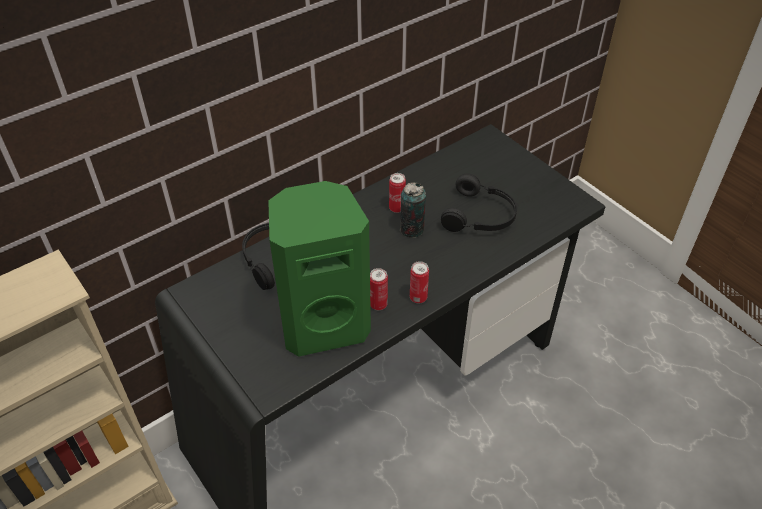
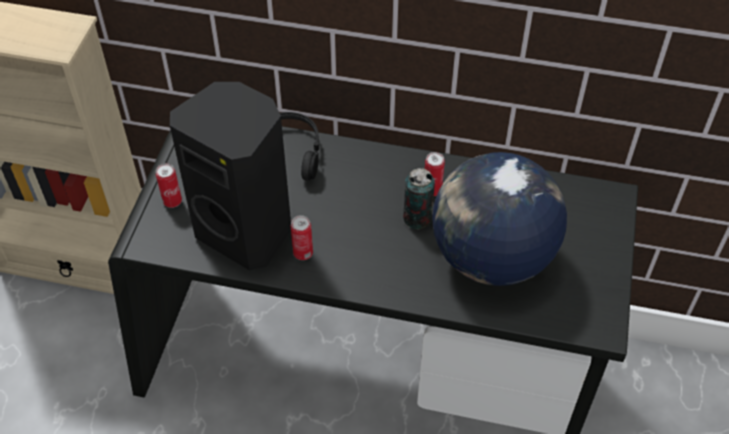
camera: 50 degrees right, 5 degrees up
(324, 323) = (247, 231): green speaker -> black speaker
(418, 298) = (338, 276): can -> can (172, 201)
(480, 216) = (491, 258): black headphones -> globe

